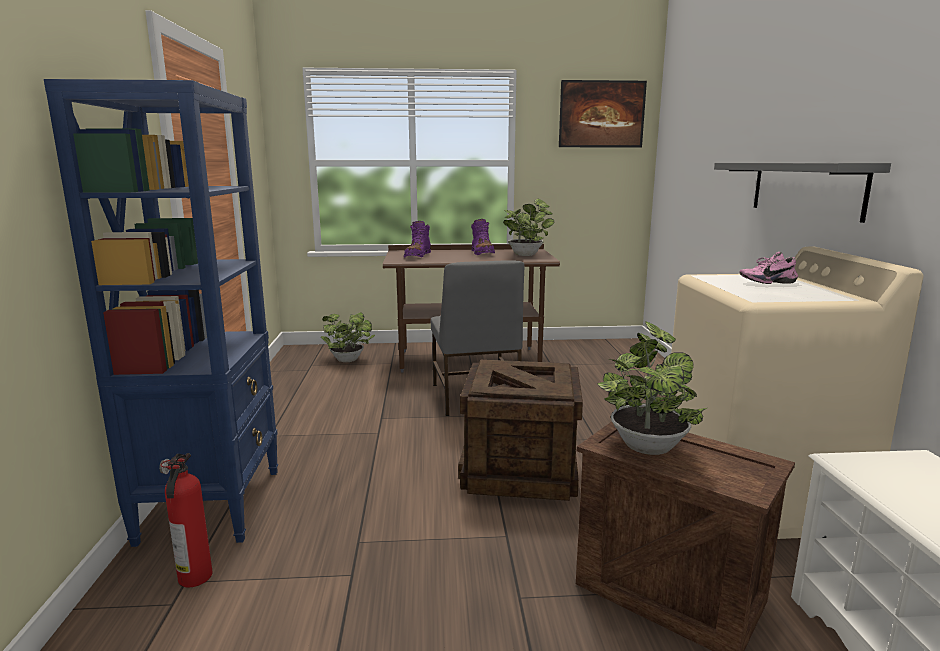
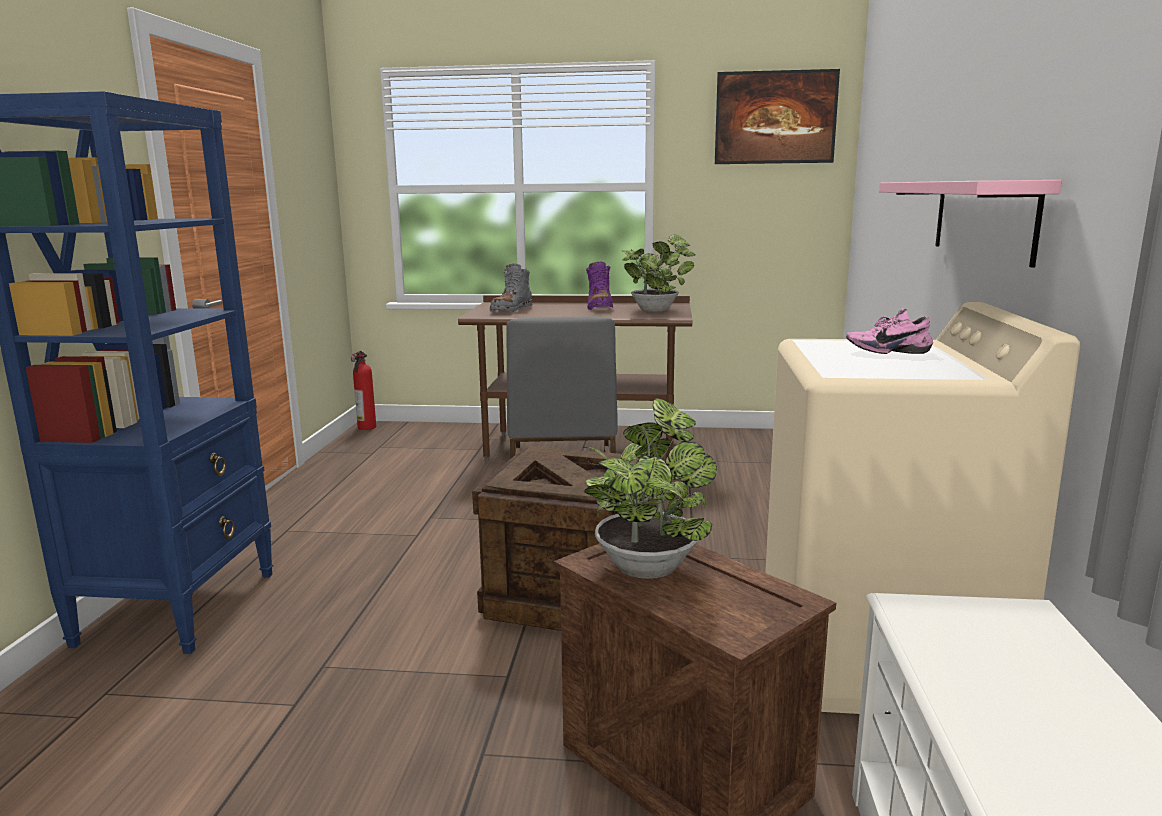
camera: 10 degrees right, 0 degrees up
(194, 578) = (117, 690): fire extinguisher -> fire extinguisher (366, 427)
(349, 360) = (428, 443): potted plant -> none
(417, 256) = (511, 310): purple boot -> grey boot
(805, 188) = (983, 218): grey shelf -> pink shelf

